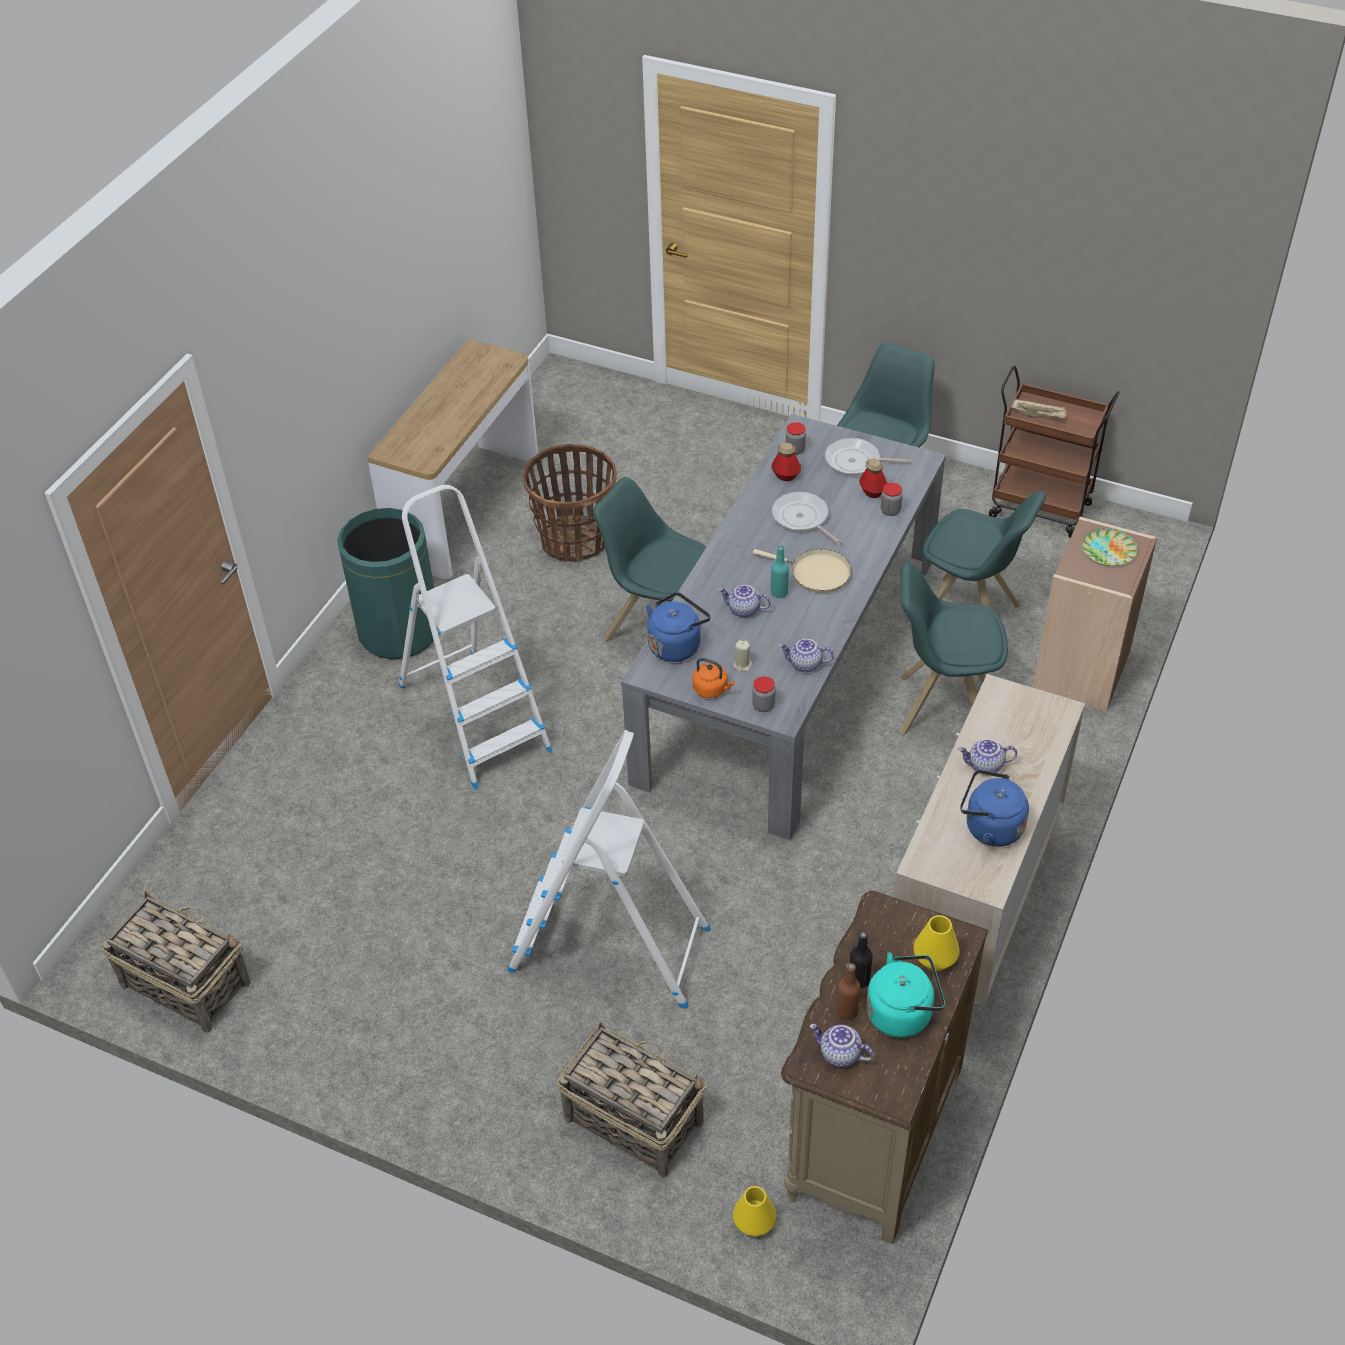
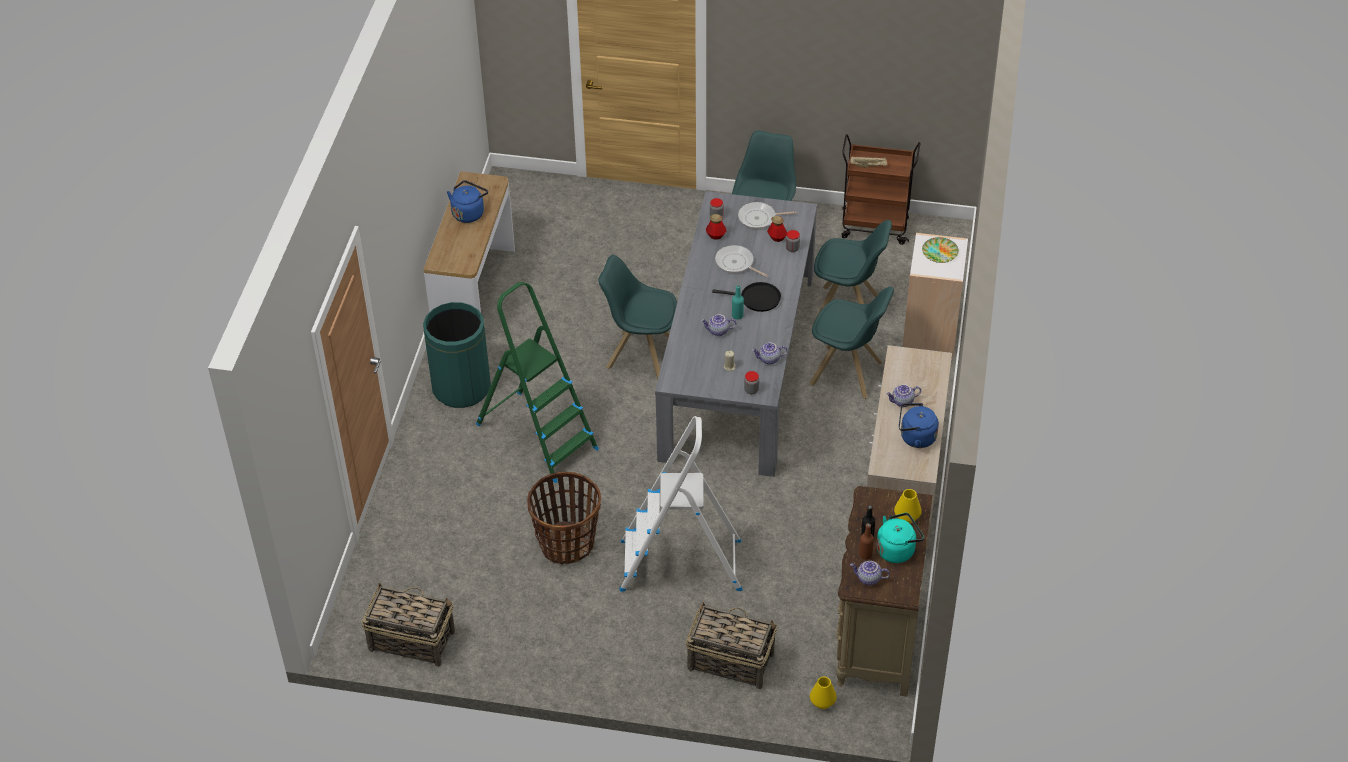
camera: 15 degrees left, 0 degrees up
(475, 718) = (537, 437): white step ladder -> green step ladder
(575, 540) = (561, 302): basket -> basket (567, 544)
(676, 644) = (682, 361): blue kettle -> blue kettle (469, 213)
(712, 689) = (715, 385): orange kettle -> none
(816, 573) = (757, 299): beige frying pan -> black frying pan
(942, 706) = (847, 373): turquoise chair -> turquoise chair turned 150 degrees counterclockwise
(1082, 670) = (931, 333): brown bookcase -> white bookcase

